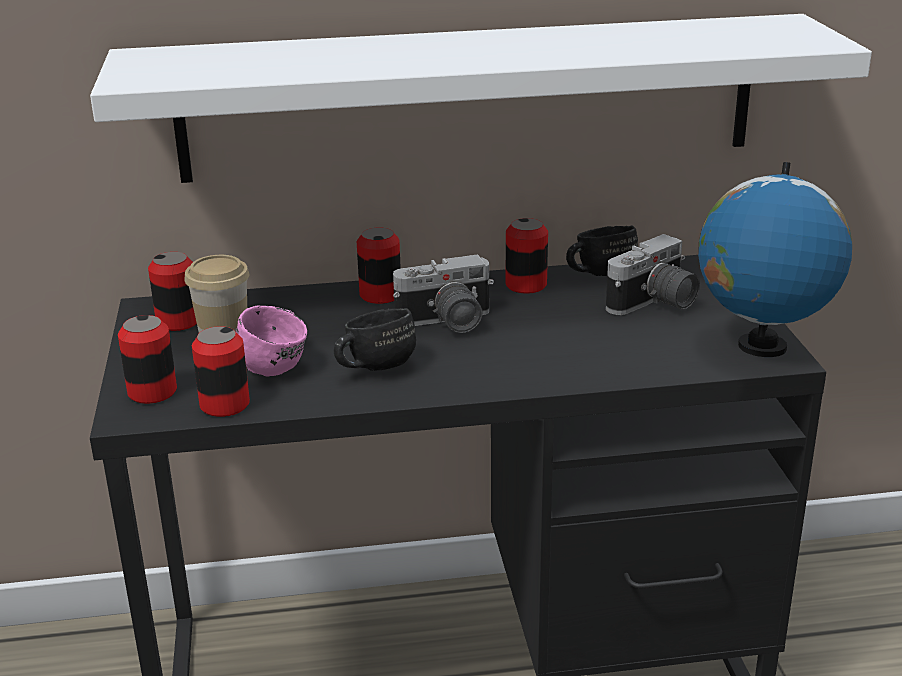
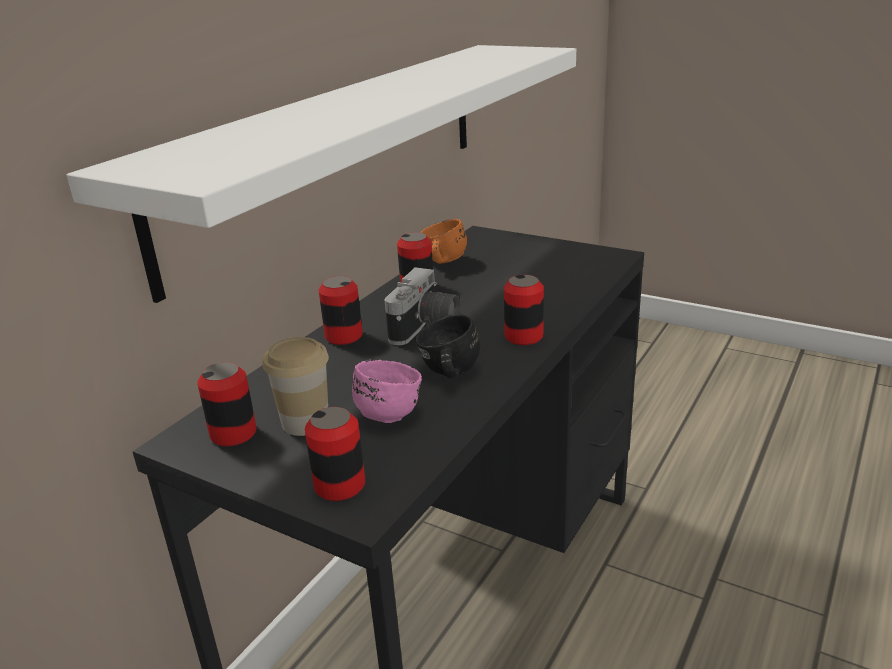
camera: 50 degrees left, 0 degrees up
(224, 404) = (414, 455): can -> can (523, 336)
(598, 274) = (441, 263): black mug -> orange mug
(655, 304) = (505, 262): camera -> none
(761, 347) = (597, 255): globe -> none

